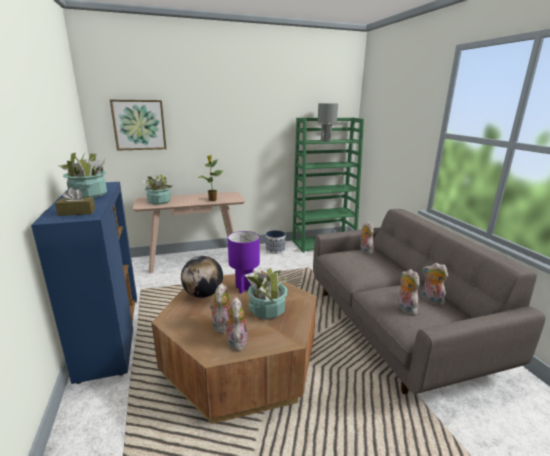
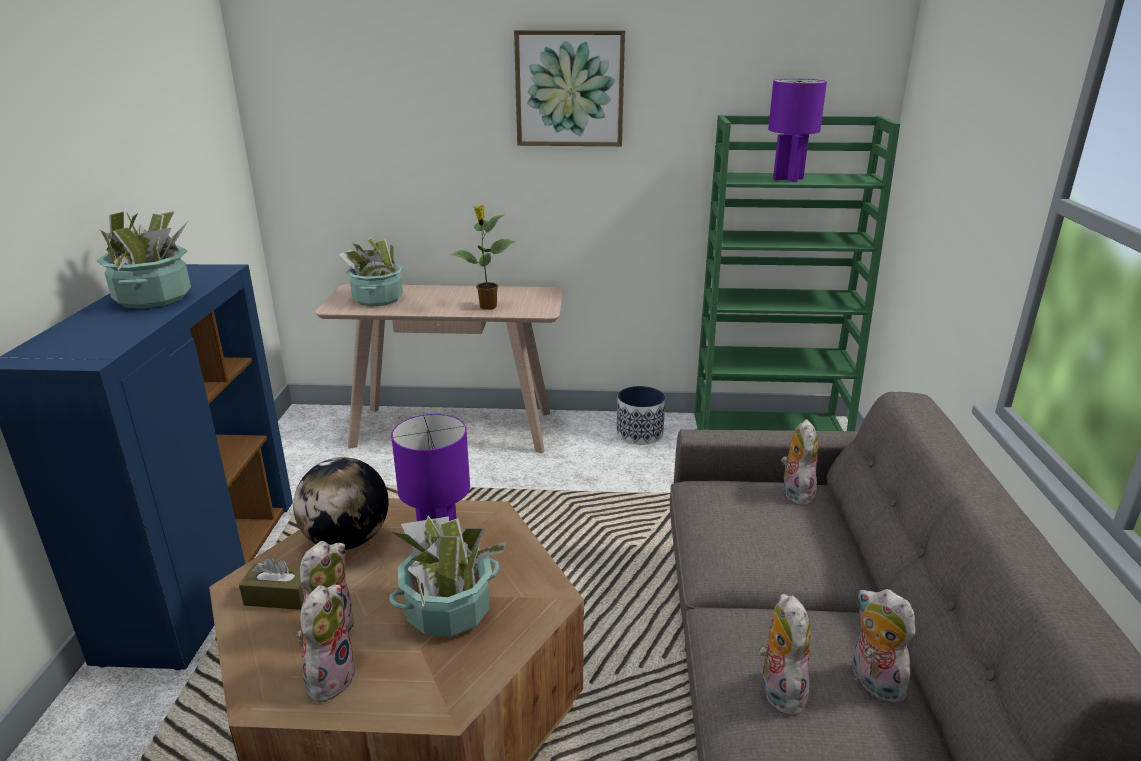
camera: 20 degrees right, 5 degrees up
(77, 212) = (82, 345): brown tissue box -> brown tissue box (279, 596)
(139, 125) = (349, 128): picture -> picture (569, 89)
(325, 141) = (787, 179): grey table lamp -> purple table lamp

